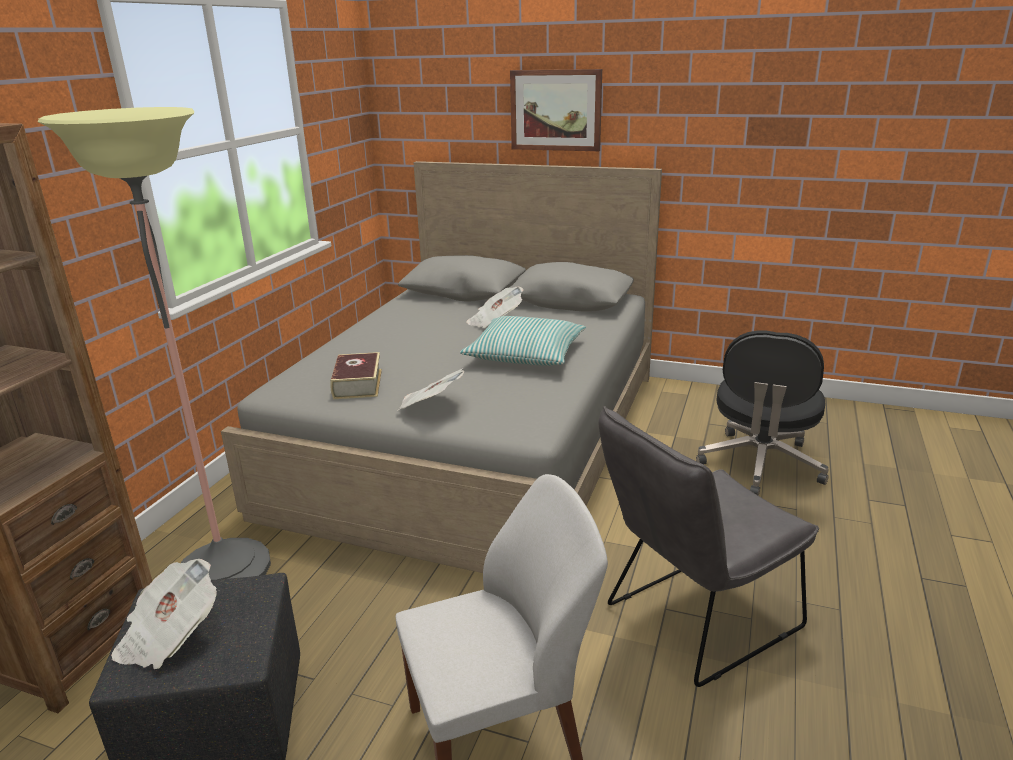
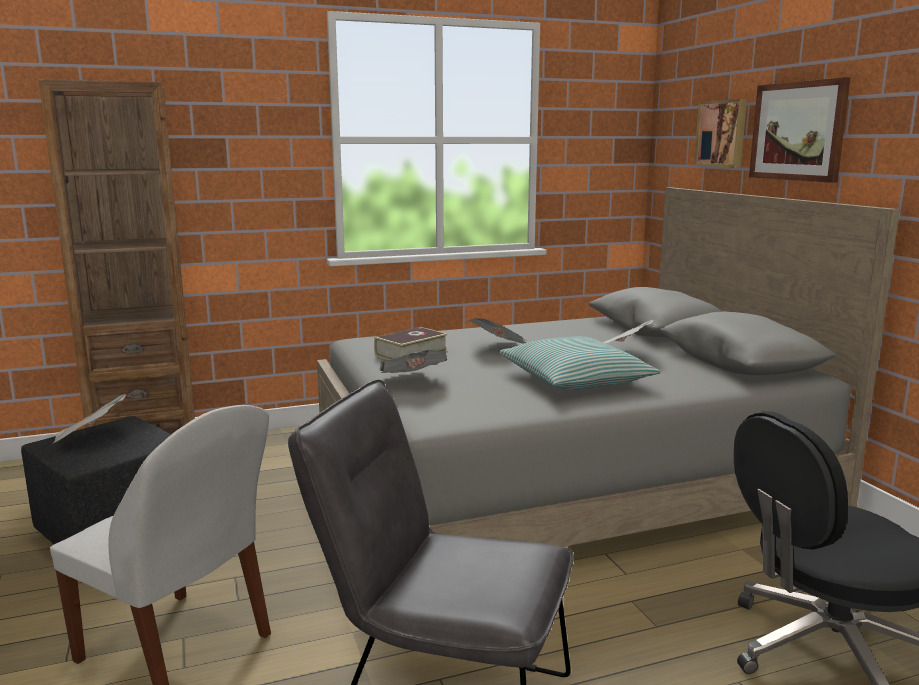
camera: 50 degrees right, 10 degrees down
(224, 570) = (263, 465): floor lamp -> none
(410, 349) = (500, 348): none -> newspaper
(469, 111) = (722, 133): none -> picture

